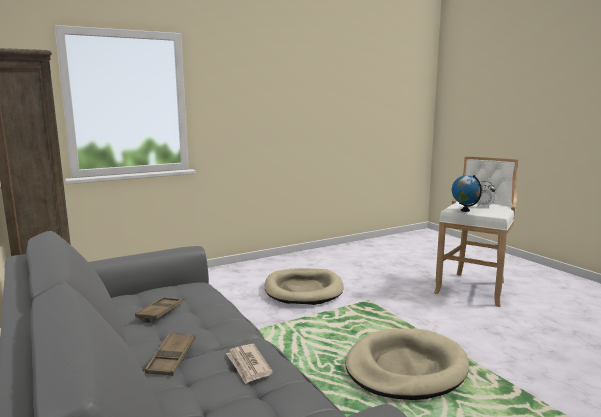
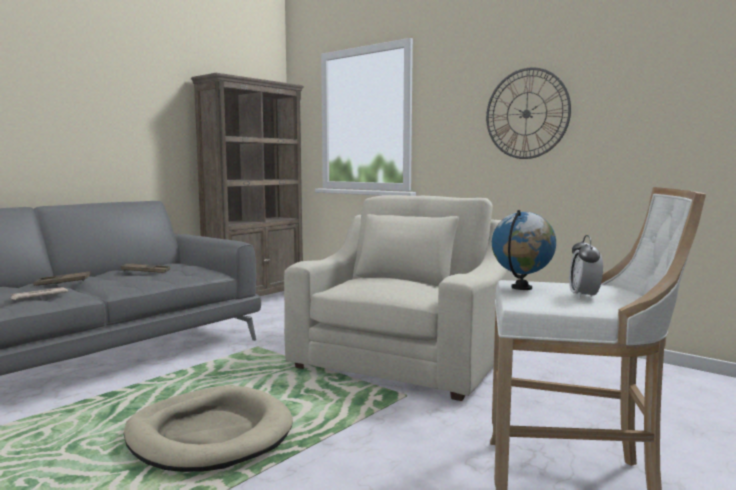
camera: 70 degrees right, 5 degrees down
(281, 106) = (526, 113): none -> wall clock
(303, 290) = (405, 358): beige dog bed -> beige armchair

